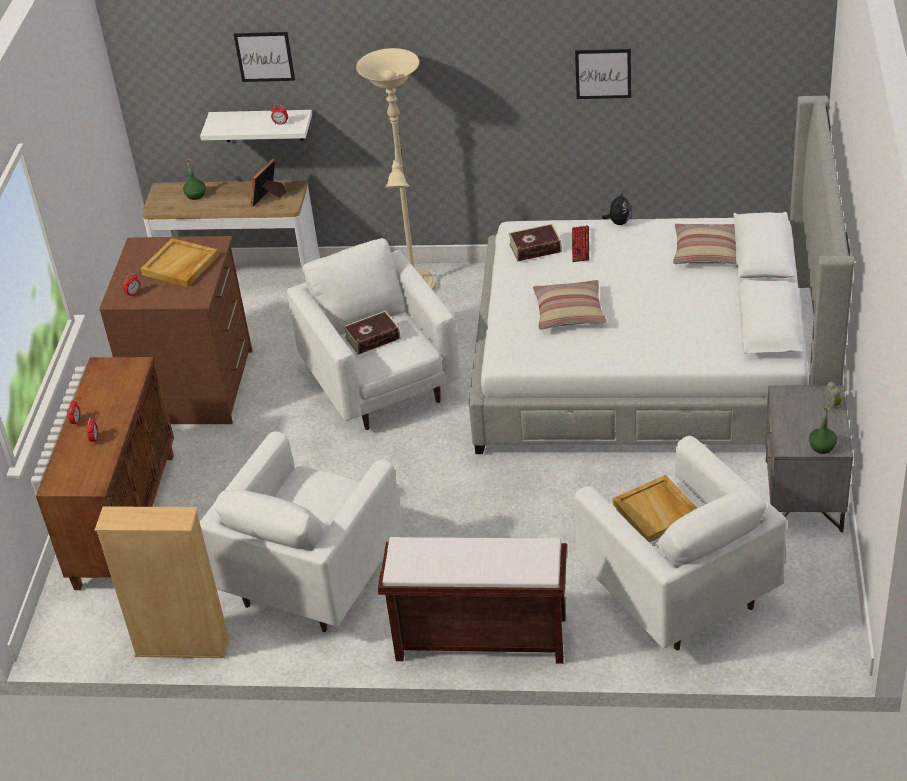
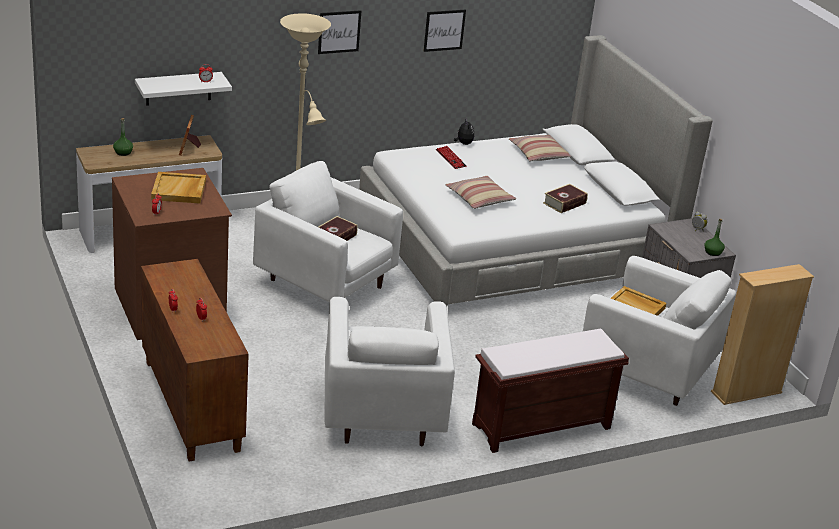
camera: 35 degrees left, 10 degrees down
(182, 646) = (317, 479): beige bookcase -> beige bookcase (746, 392)
(264, 56) = (190, 26): picture -> picture (339, 32)
(535, 248) = (420, 163): book -> book (564, 203)

